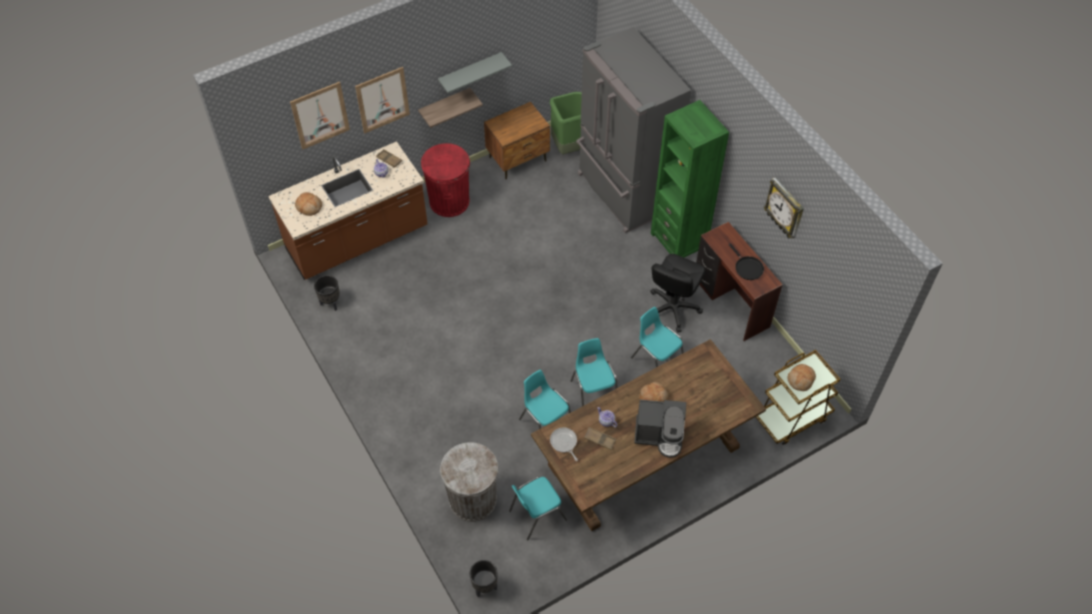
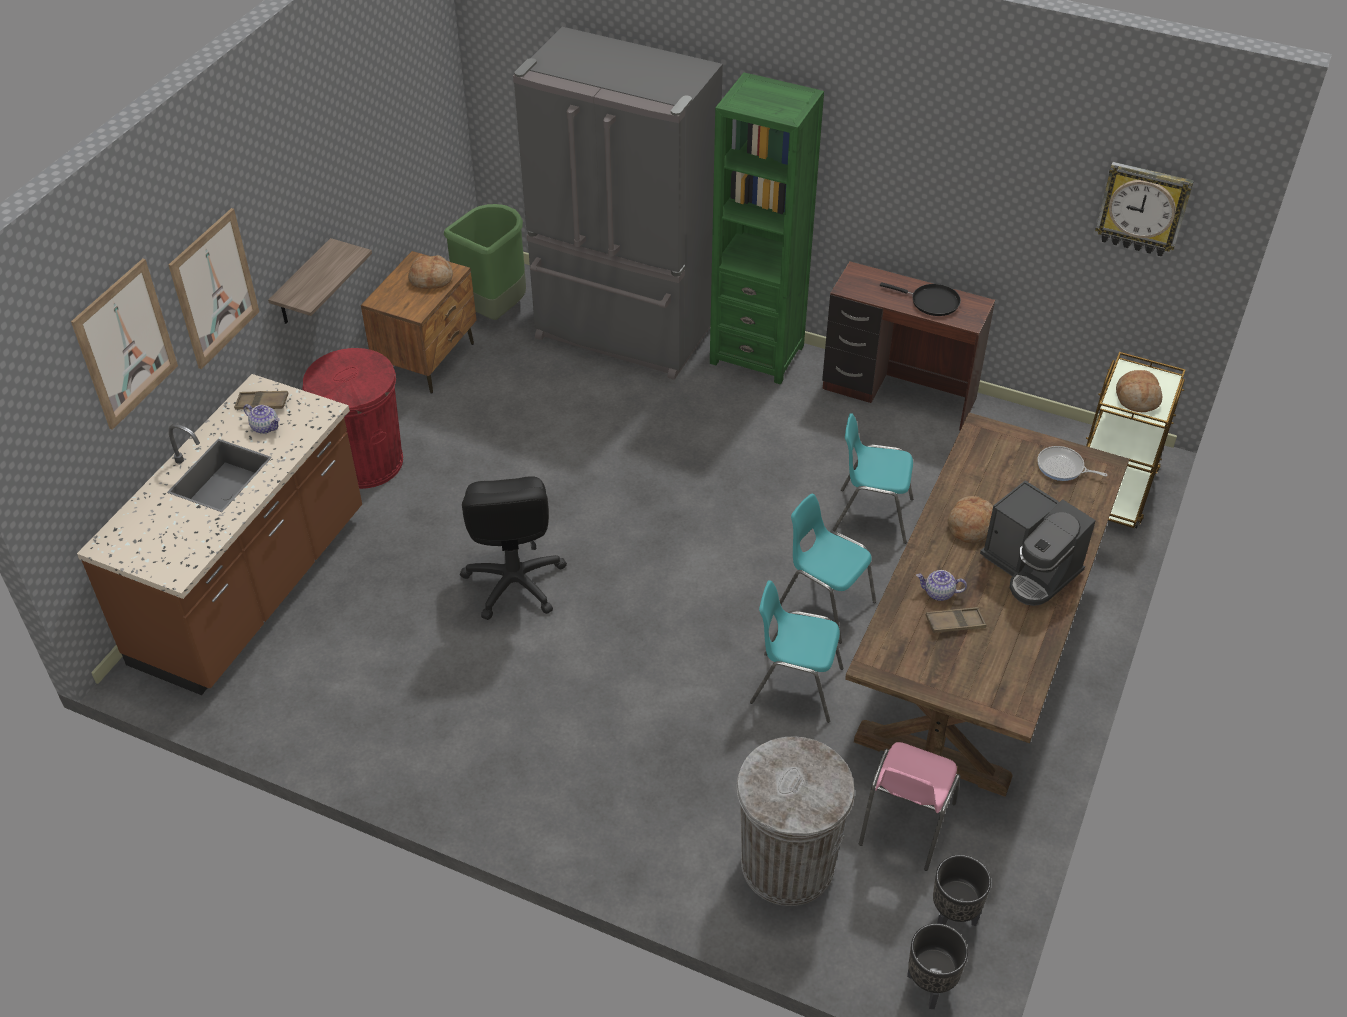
camera: 35 degrees left, 10 degrees down
(309, 207) = (172, 533): bread -> bread (431, 279)
(330, 303) = (282, 706): black planter -> black planter (952, 917)
(470, 73) = (326, 207): grey shelf -> none
(536, 515) = (905, 824): turquoise chair -> pink chair
(564, 443) = (908, 658): frying pan -> frying pan (1062, 467)
(660, 435) = (1030, 569): coffee machine -> coffee machine turned 75 degrees clockwise
(672, 308) = (829, 439): black office chair -> black office chair (514, 583)
(785, 209) = (975, 159): wall clock -> wall clock (1143, 209)

